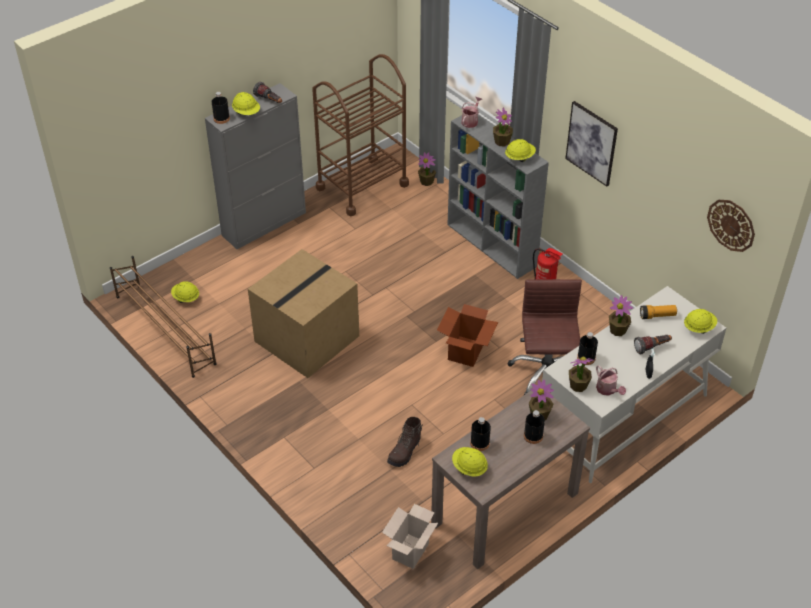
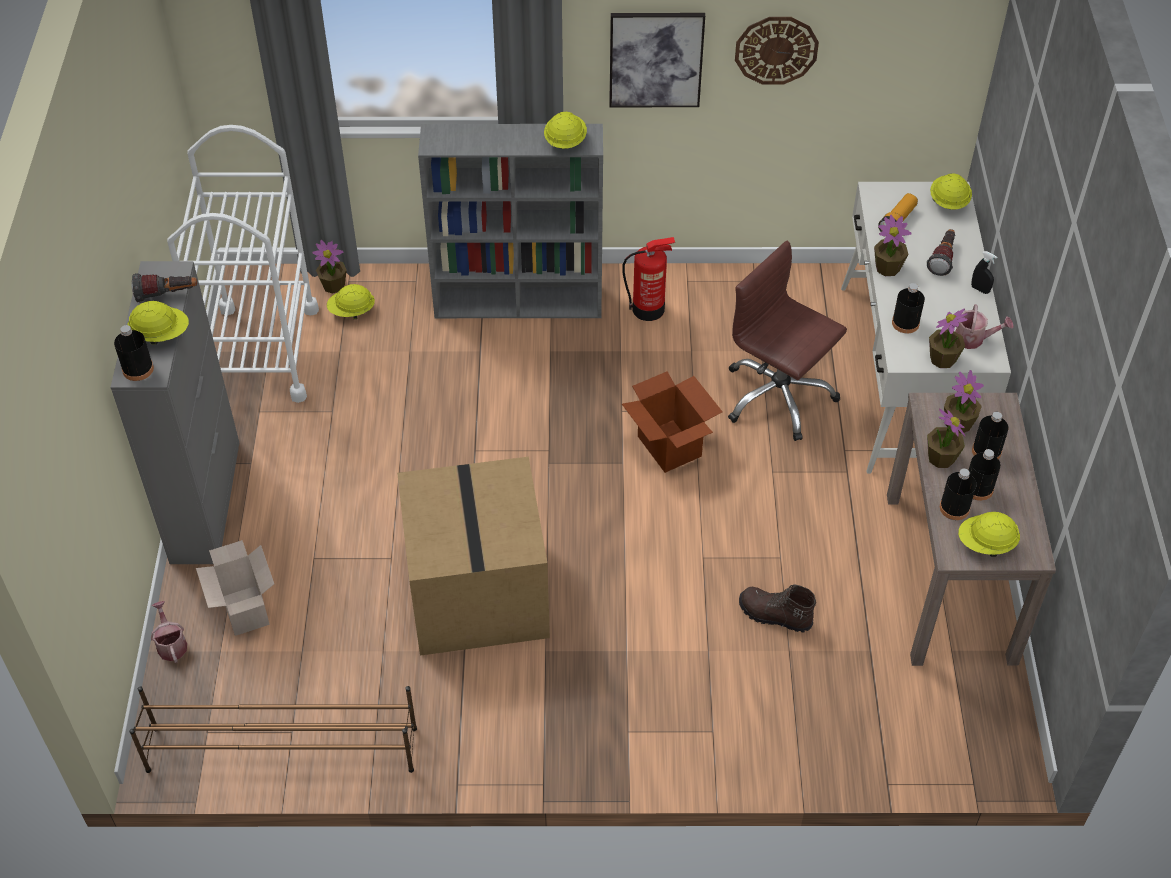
camera: 50 degrees left, 5 degrees up
(186, 298) = (247, 684): yellow hard hat -> yellow hard hat (352, 311)
(362, 186) = (262, 352): brown cart -> white cart
(405, 452) = (774, 616): brown boot -> brown boot turned 135 degrees clockwise
(410, 550) = (934, 714): cardboard box -> cardboard box (244, 610)
(470, 121) = (442, 138): watering can -> watering can (171, 644)
(502, 141) = (516, 137): potted plant -> potted plant (941, 457)
(503, 446) = (978, 488): none -> black bottle
(731, 225) = (933, 46): wall clock -> wall clock (776, 50)

